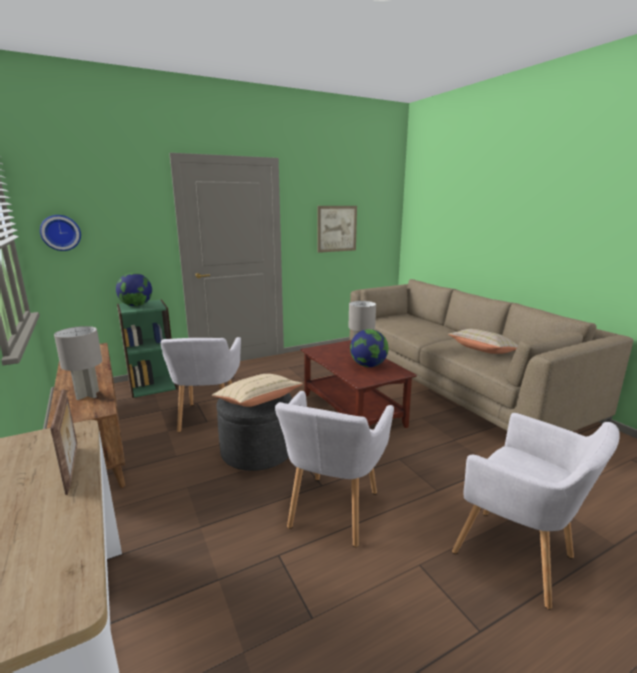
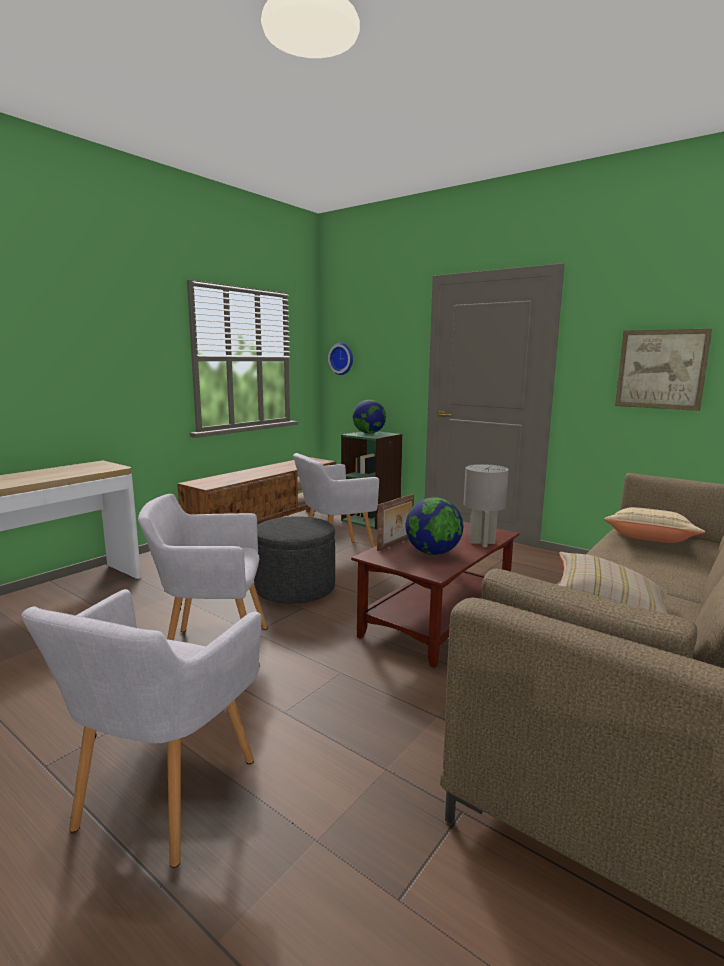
camera: 65 degrees right, 5 degrees down
(73, 468) = (65, 475): picture frame -> picture frame (396, 543)
(88, 395) = (231, 479): grey table lamp -> none
(257, 402) = (282, 528): beige pillow -> beige pillow (648, 542)

